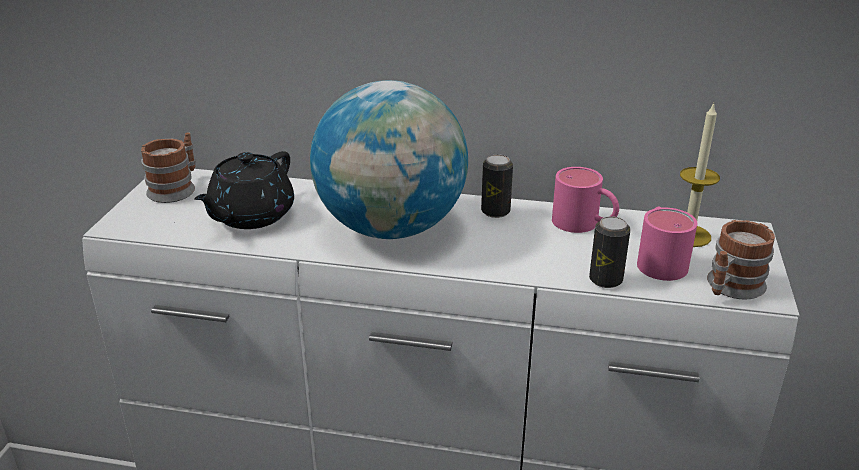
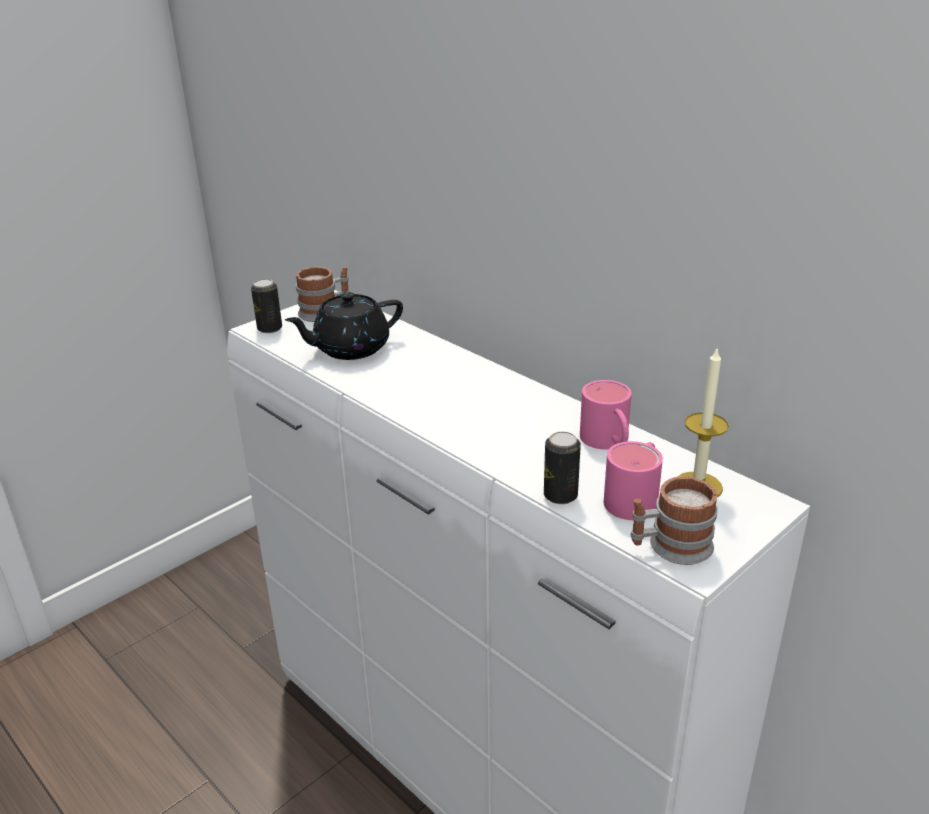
camera: 35 degrees right, 0 degrees up
(391, 228) = (439, 391): globe -> none
(495, 211) = (543, 405): can -> can (270, 328)

